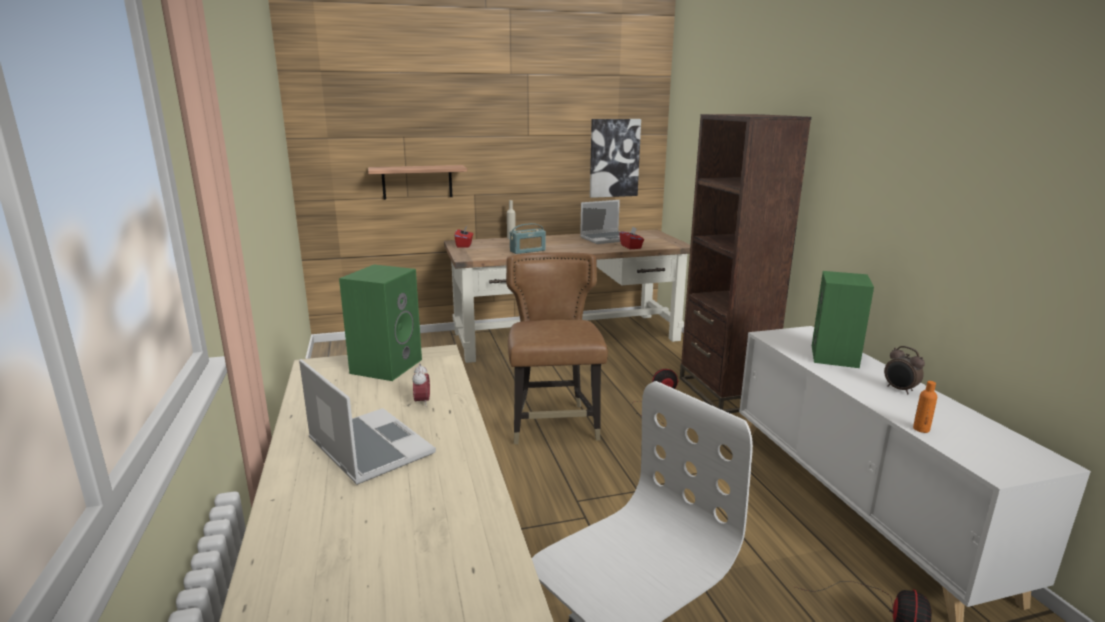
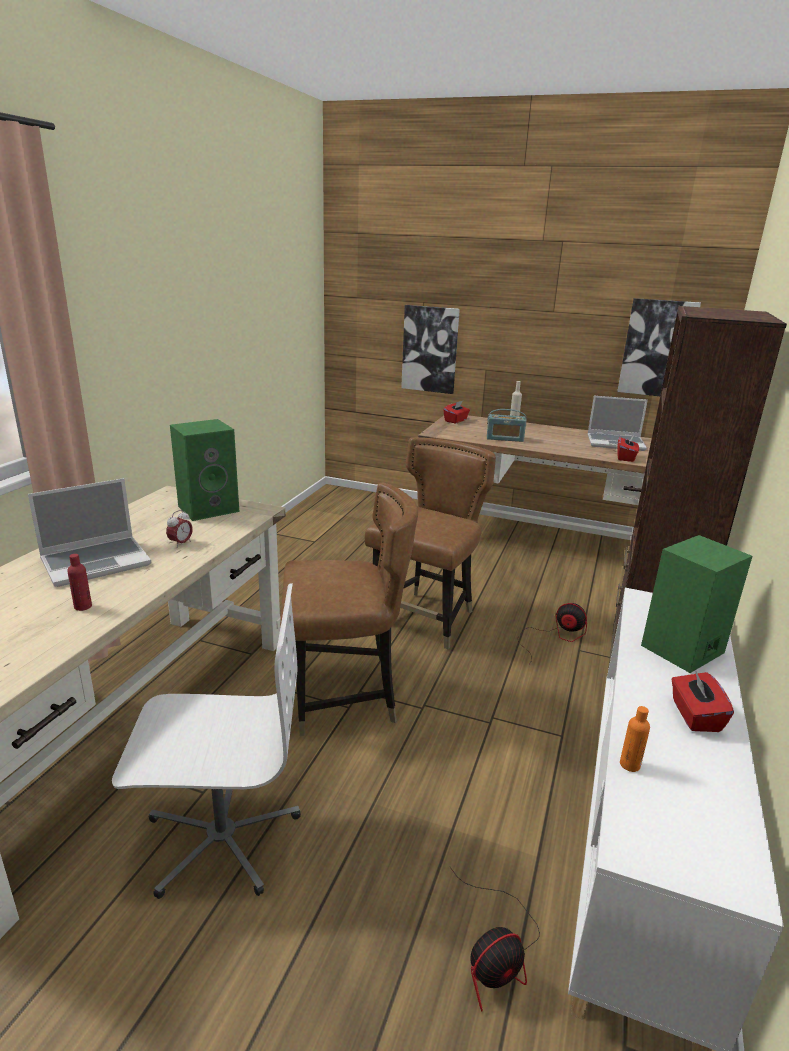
camera: 35 degrees right, 5 degrees up
(368, 447) = (97, 562): laptop -> laptop turned 60 degrees clockwise
(417, 182) = (430, 349): shelf -> picture
(440, 488) = (83, 606): none -> red bottle
(572, 512) = (344, 698): none -> brown chair
(899, 390) = (695, 716): alarm clock -> red tissue box

